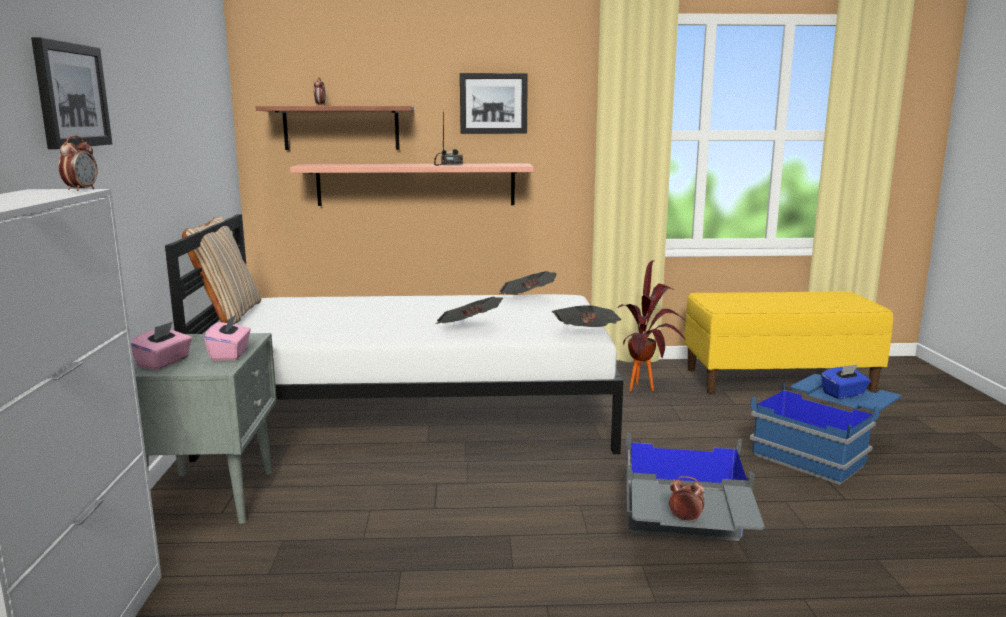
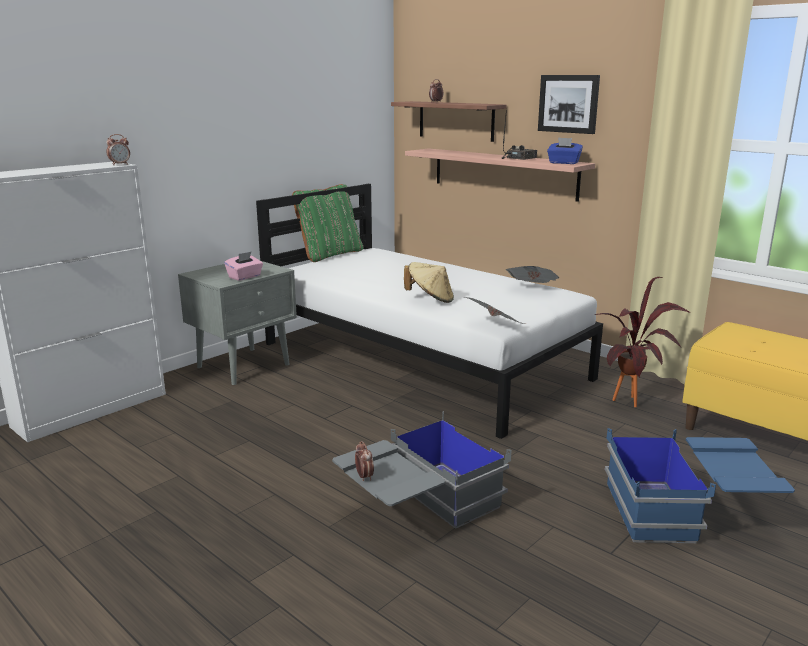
camera: 45 degrees right, 5 degrees up
(71, 95) = (174, 105): picture -> none
(164, 363) = (211, 273): pink tissue box -> none
(228, 314) = (329, 254): beige pillow -> green pillow
(469, 329) = (430, 299): newspaper -> beige hat
(844, 394) = (735, 466): blue tissue box -> blue tissue box (563, 163)

